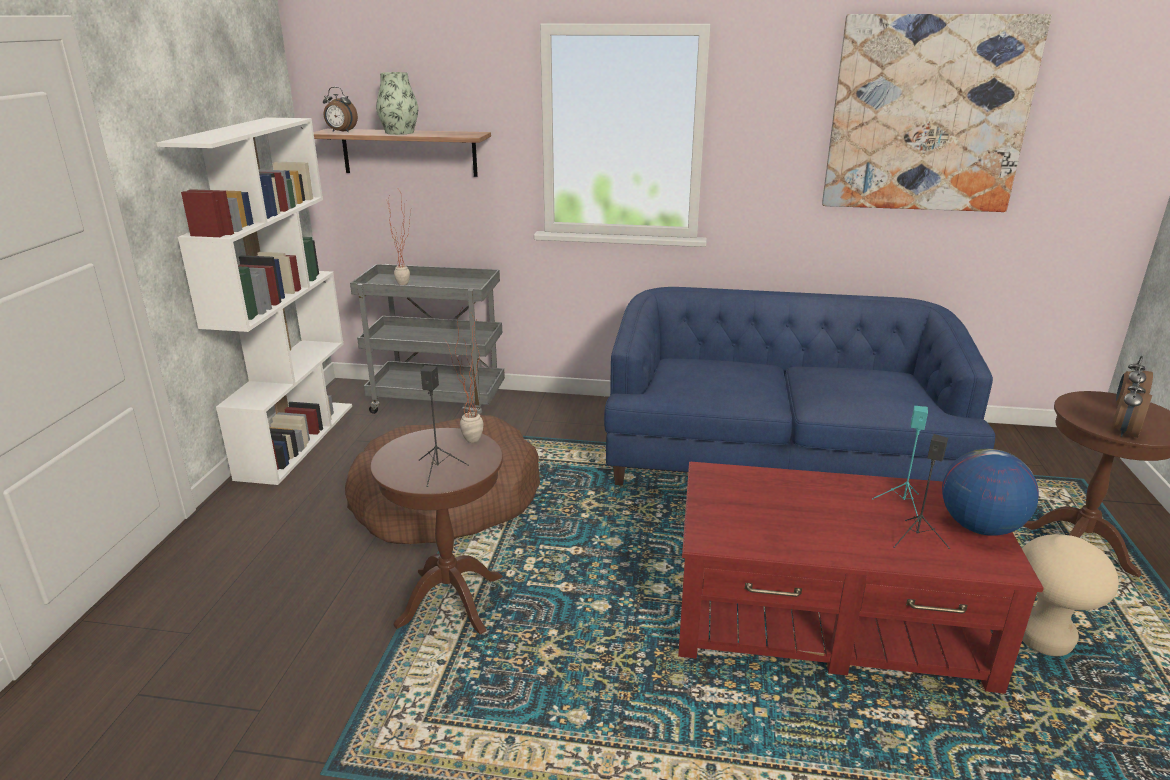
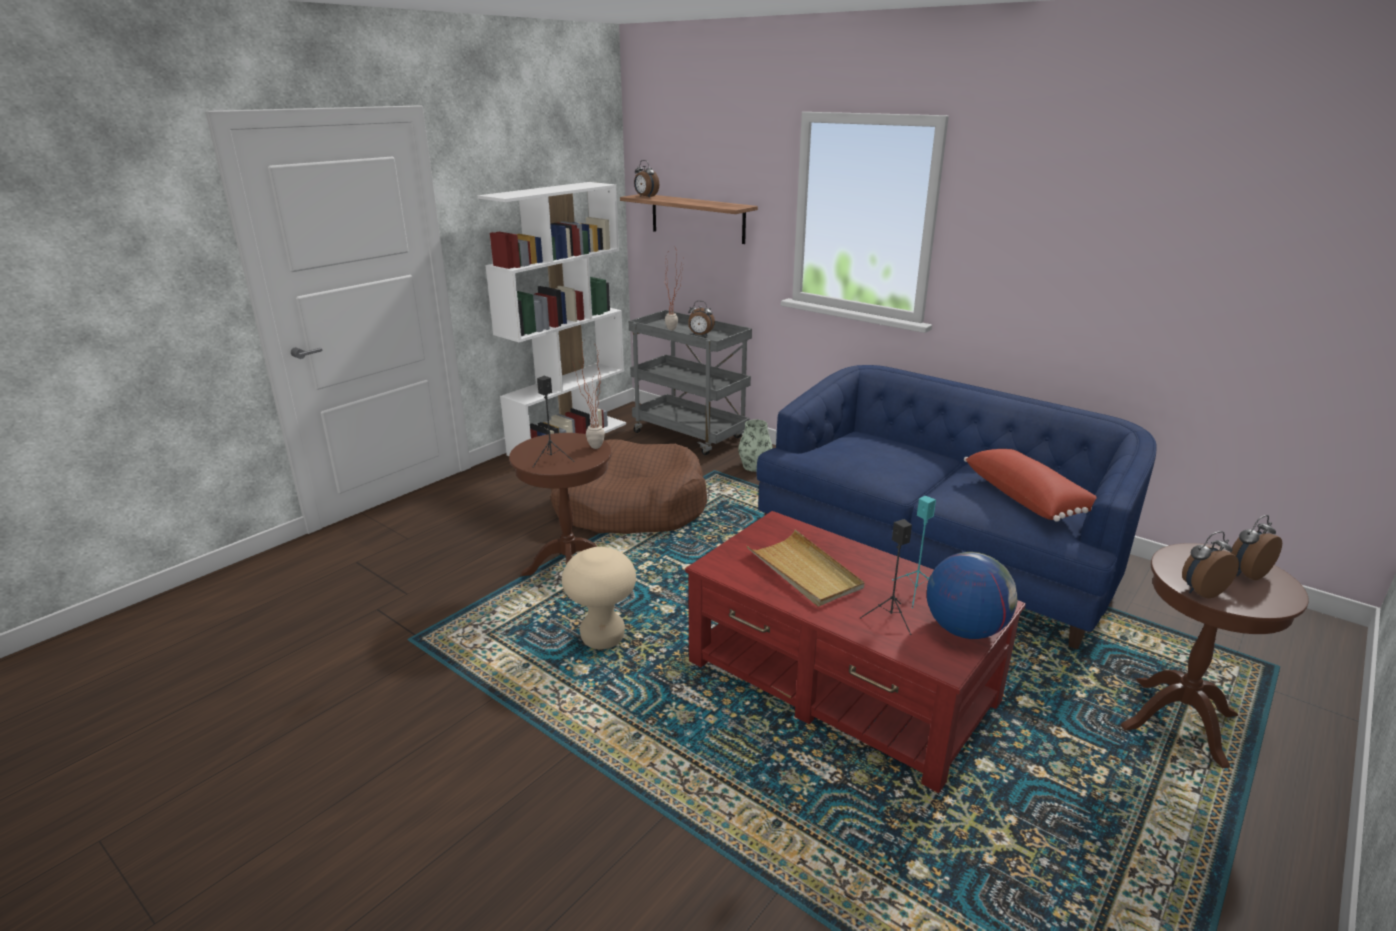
camera: 30 degrees right, 0 degrees up
(399, 132) = (686, 201): vase -> vase (755, 466)
(443, 286) = (700, 335): none -> alarm clock
(794, 516) = (804, 571): none -> beige tray
(883, 387) = (1028, 498): none -> red pillow
(927, 115) = (1167, 221): picture -> none
(1043, 641) = (1033, 774): beige stool -> beige stool (602, 638)

